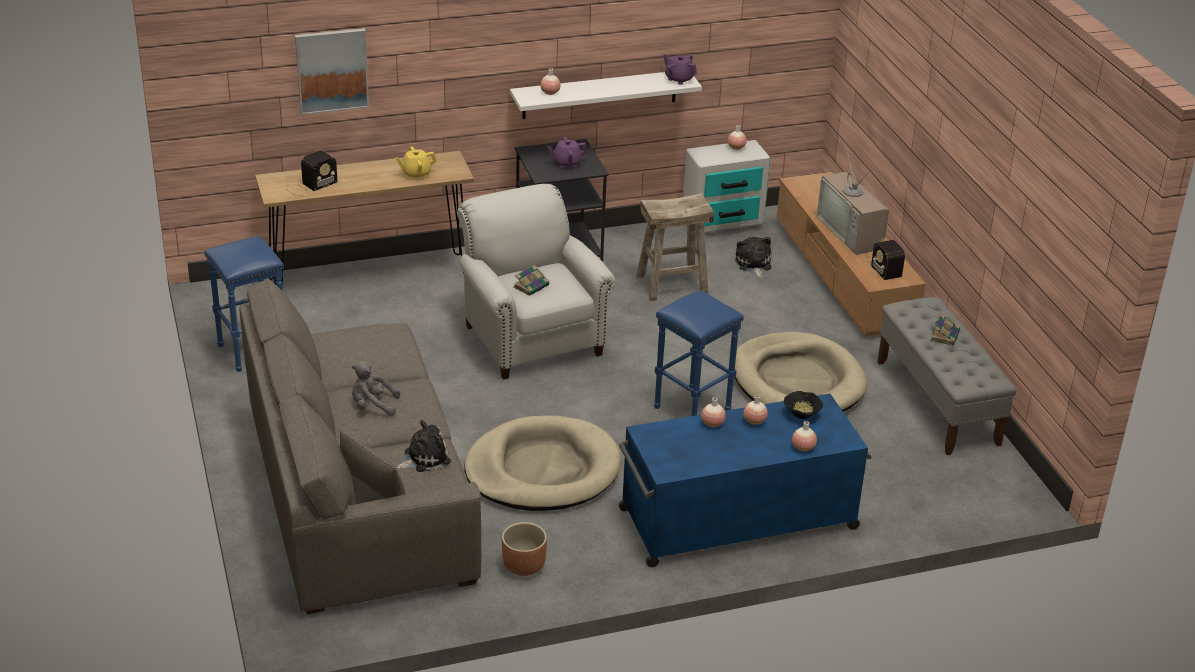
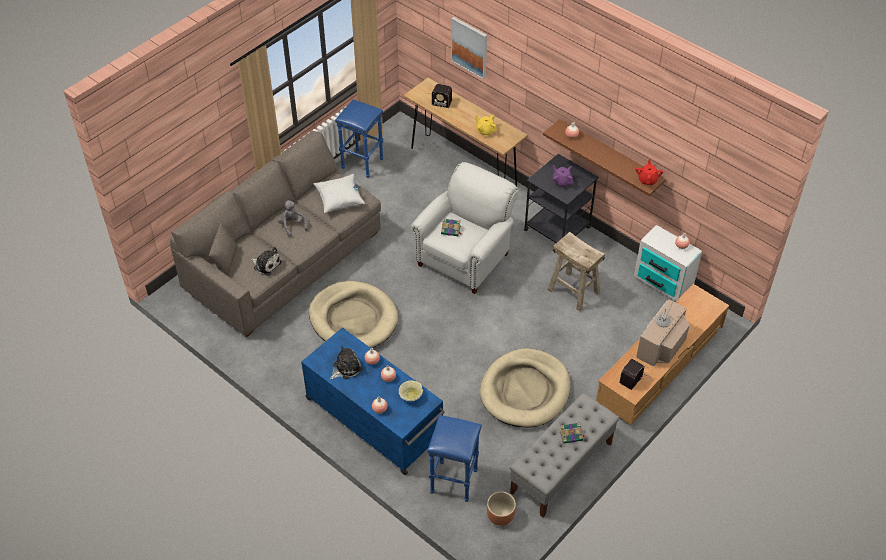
camera: 60 degrees right, 15 degrees up
(369, 348) = (339, 199): none -> grey pillow
(524, 566) = (272, 349): brown planter -> brown planter (500, 516)
(600, 94) = (610, 156): white shelf -> brown shelf
(679, 79) = (647, 180): purple teapot -> red teapot
(692, 409) = (457, 355): blue stool -> blue stool (453, 481)
(753, 264) = (631, 318): plush toy -> plush toy (345, 368)
(801, 414) = (411, 395): black bowl -> beige bowl

